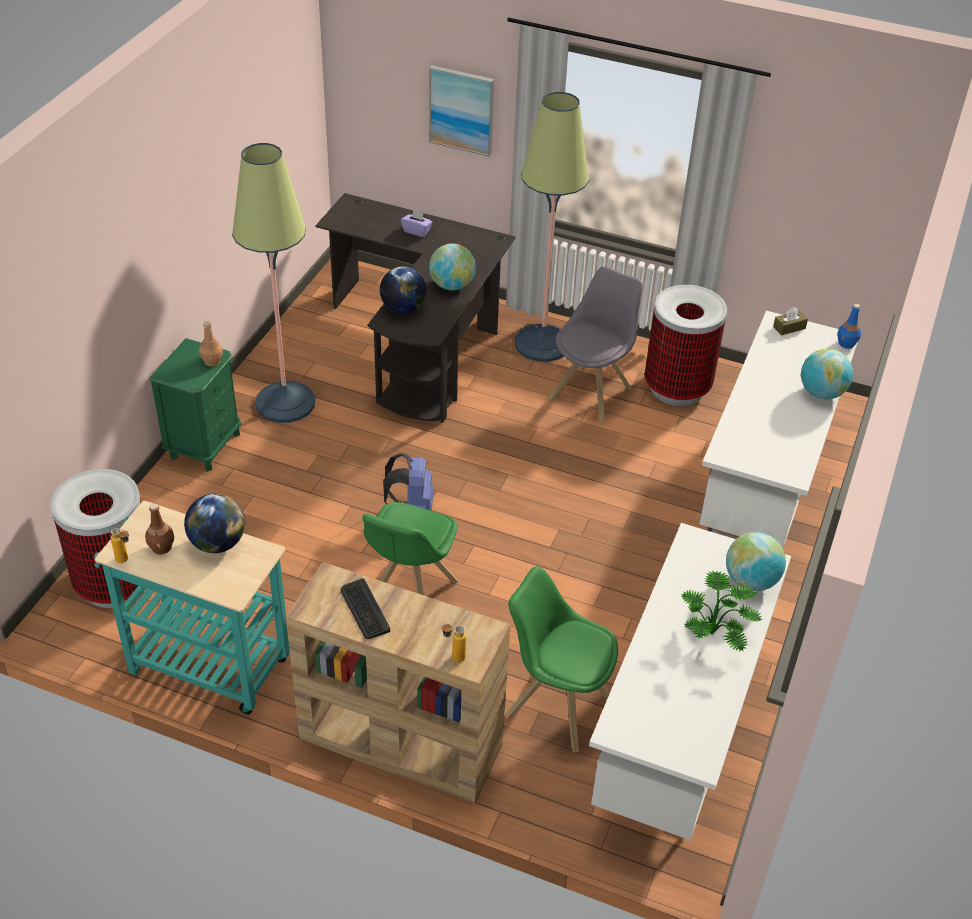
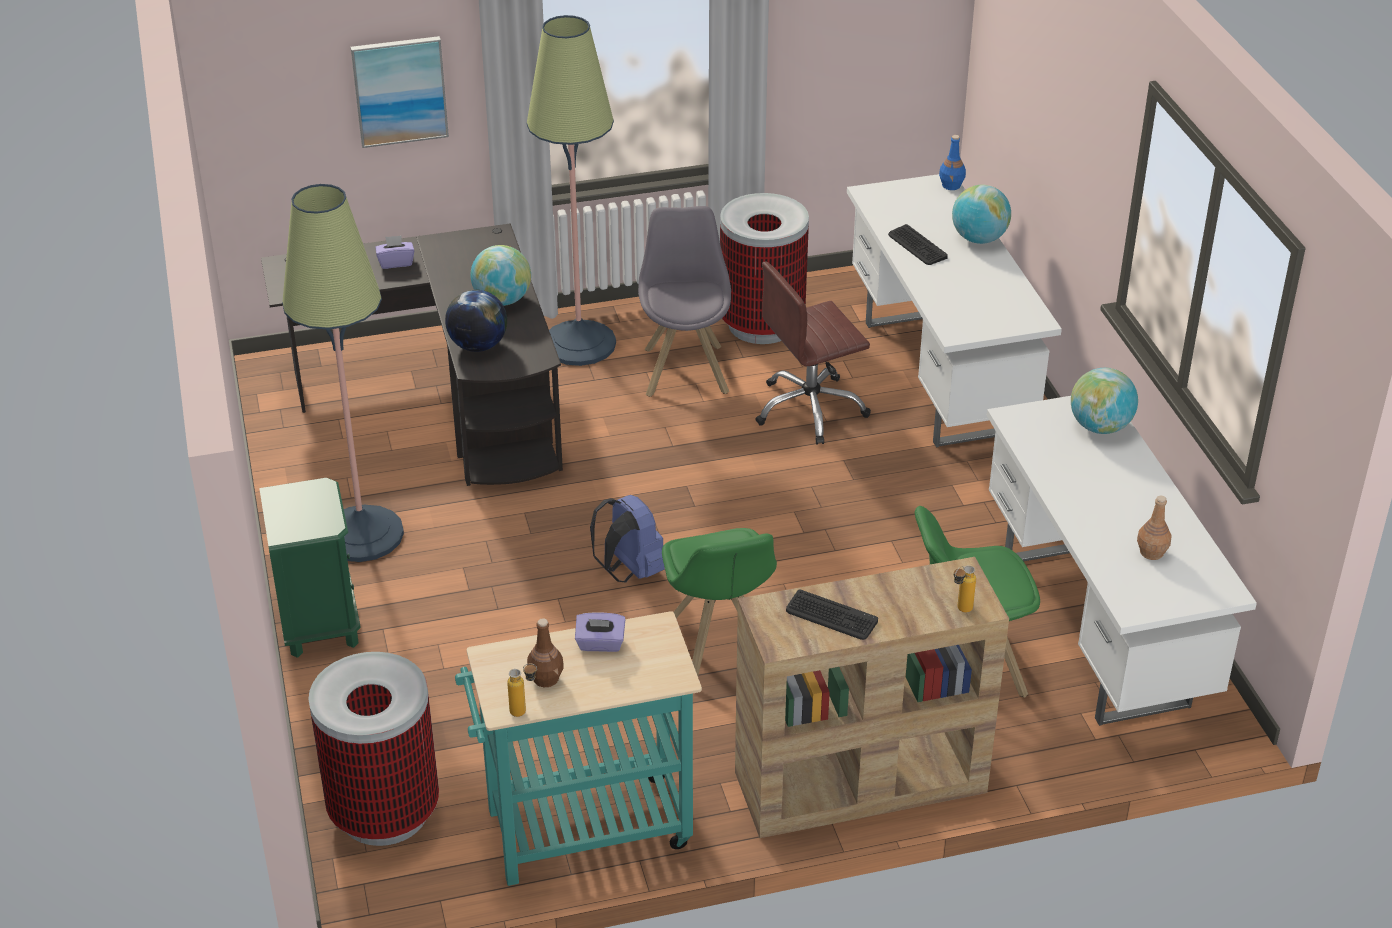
camera: 35 degrees left, 5 degrees down
(212, 361) = (322, 496): brown bottle -> brown bottle (1151, 552)
(218, 543) = (600, 644): globe -> purple tissue box
(646, 464) = (810, 409): none -> brown office chair
(716, 632) = (1120, 484): potted plant -> none
(768, 377) = (917, 246): none -> keyboard
(789, 327) = (885, 193): brown tissue box -> none

